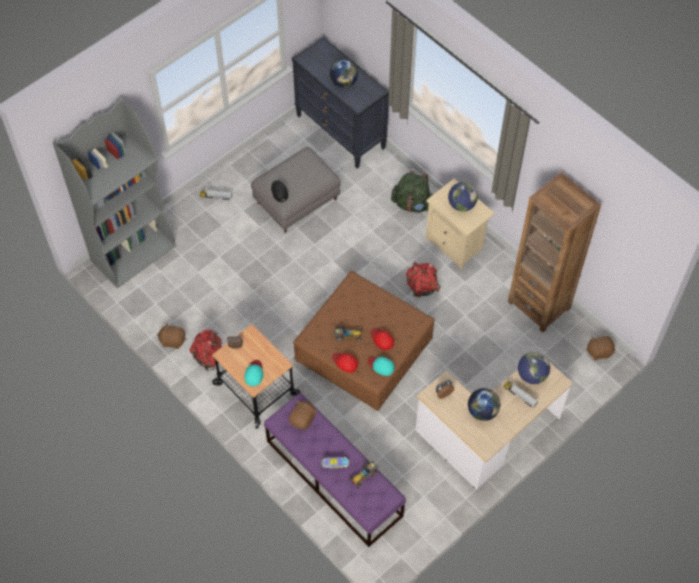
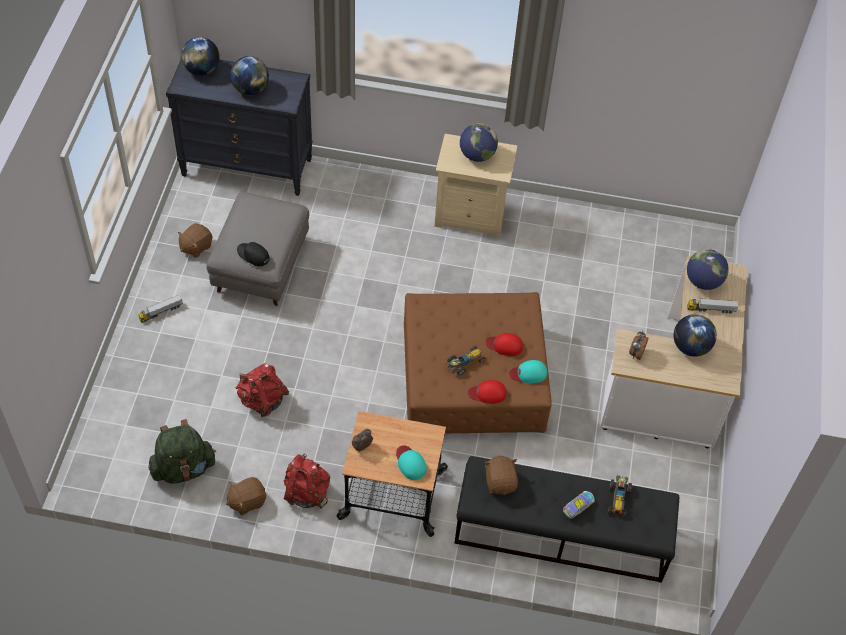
camera: 40 degrees left, 5 degrees down
(133, 252) = (111, 431): grey bookcase -> none
(325, 54) = (202, 70): none -> globe
(333, 478) = (560, 534): purple bench -> black bench
(412, 204) = (390, 200): green backpack -> green backpack (183, 468)
(422, 286) = (474, 277): red backpack -> red backpack (262, 400)
(539, 305) = (605, 228): brown bookcase -> none
(599, 351) = (701, 239): brown plush toy -> brown plush toy (196, 247)

